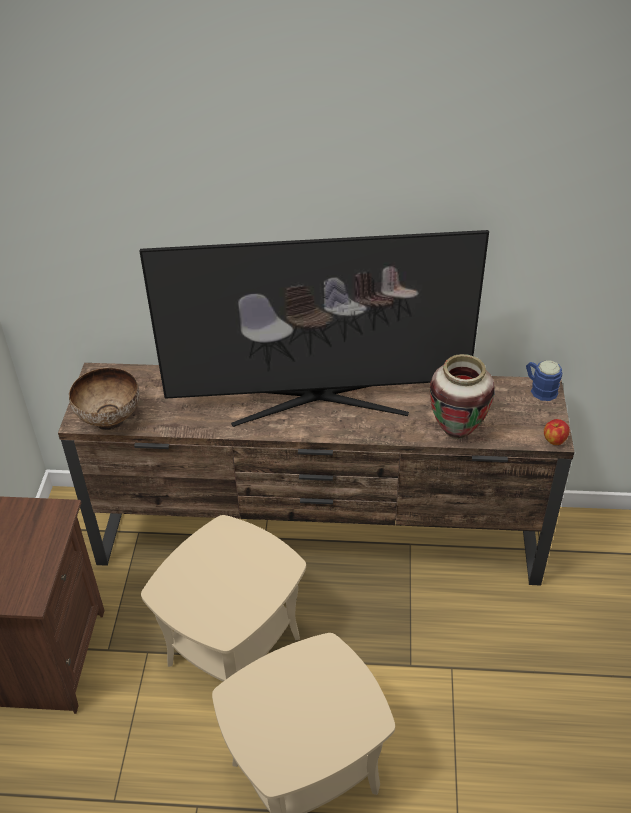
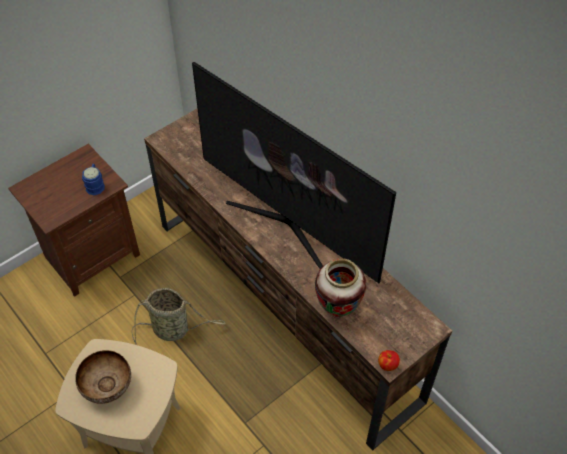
camera: 45 degrees right, 10 degrees up
(110, 421) = (174, 151): bowl -> bowl (107, 389)
(234, 647) = (173, 329): beige side table -> basket
(539, 389) = (427, 326): blue mug -> blue mug (95, 184)

